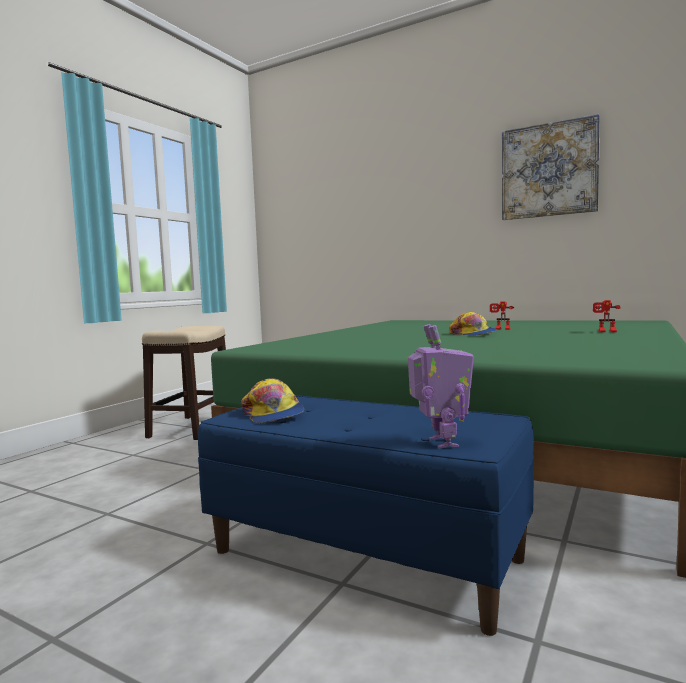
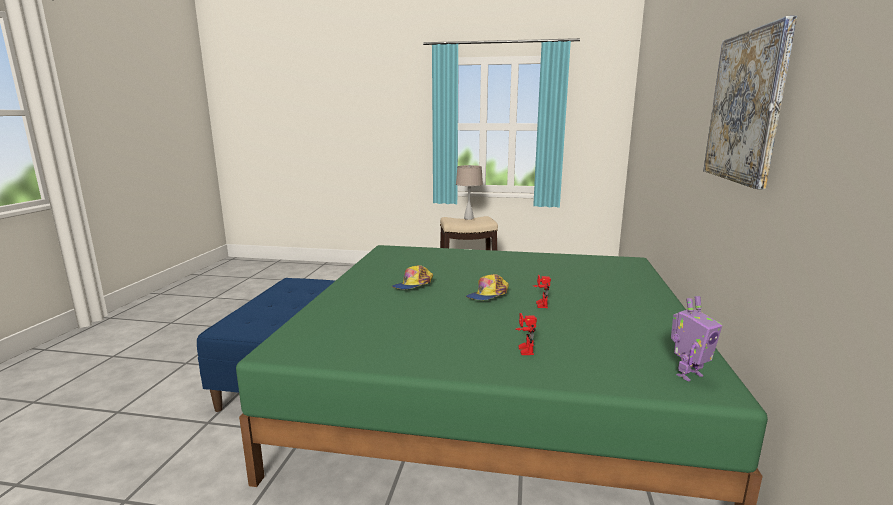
camera: 70 degrees right, 10 degrees up
(176, 329) = (468, 218): none -> beige table lamp
(273, 414) = (294, 287): cap -> cap (413, 285)
(441, 443) = (229, 324): toy robot -> toy robot (688, 374)

